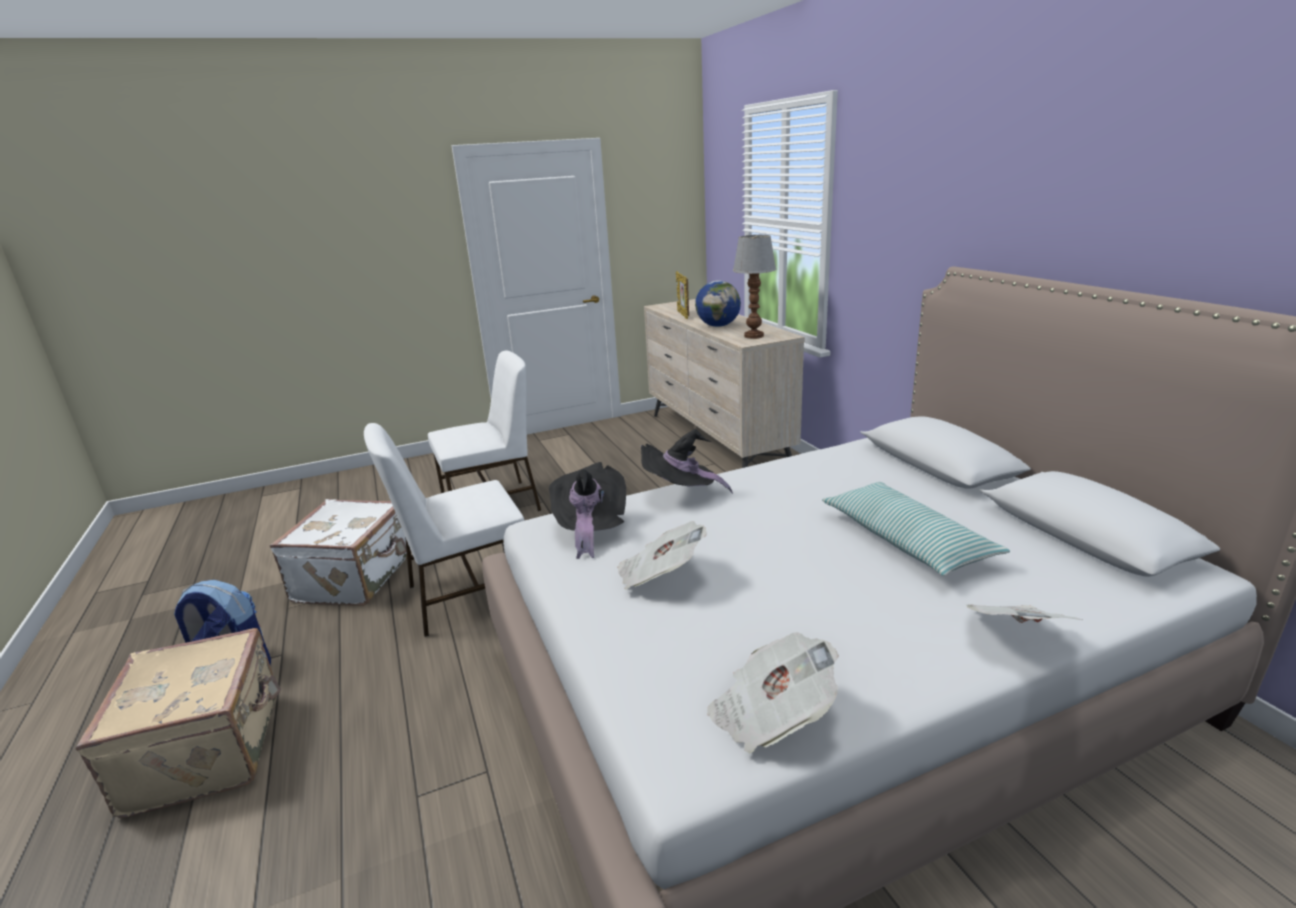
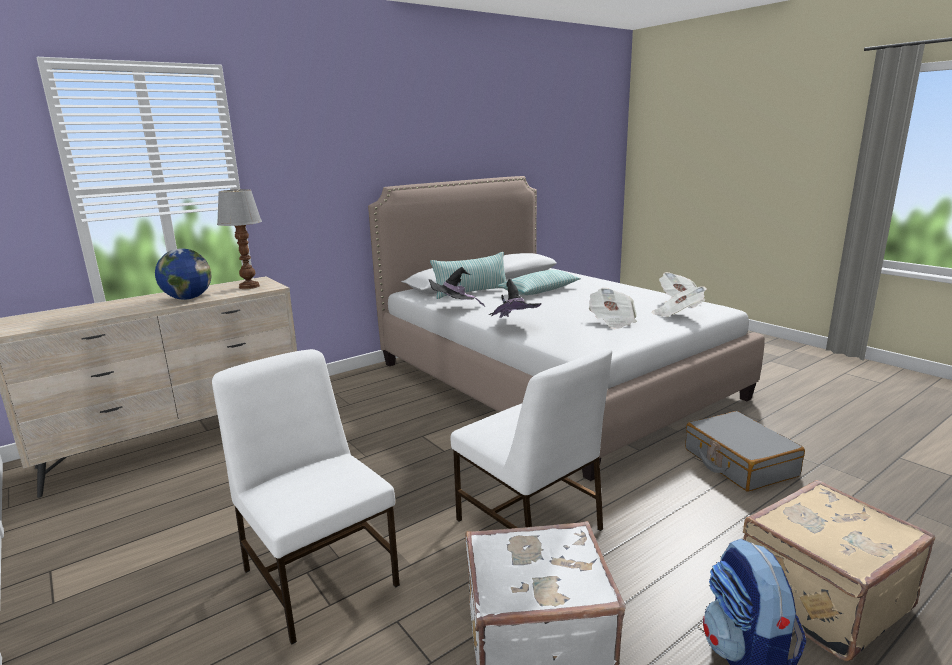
camera: 105 degrees left, 5 degrees down
(435, 824) = (739, 462): none -> grey suitcase
(590, 529) = (578, 340): black hat -> black hat (454, 309)
(683, 315) = (103, 314): picture frame -> none
(897, 478) = (471, 292): none -> pillow
(1016, 635) = (598, 281): newspaper -> newspaper (677, 314)

